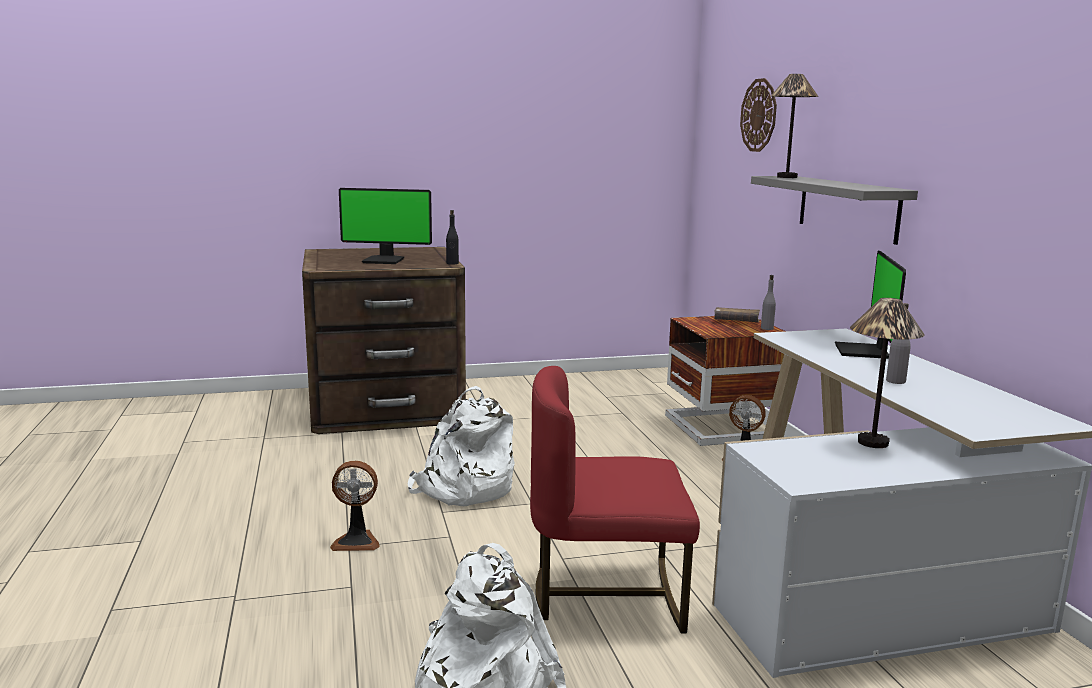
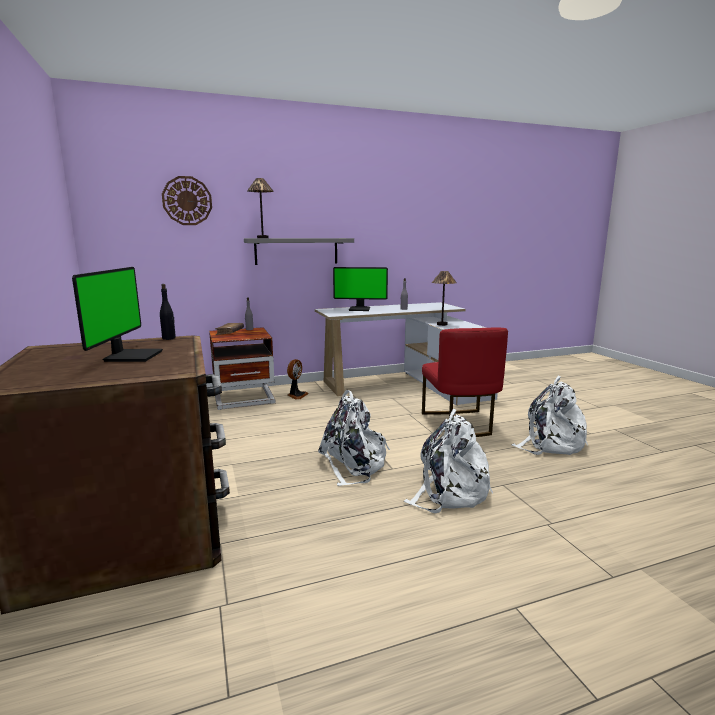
camera: 95 degrees left, 0 degrees up
(357, 541) = (449, 492): fan -> white backpack

